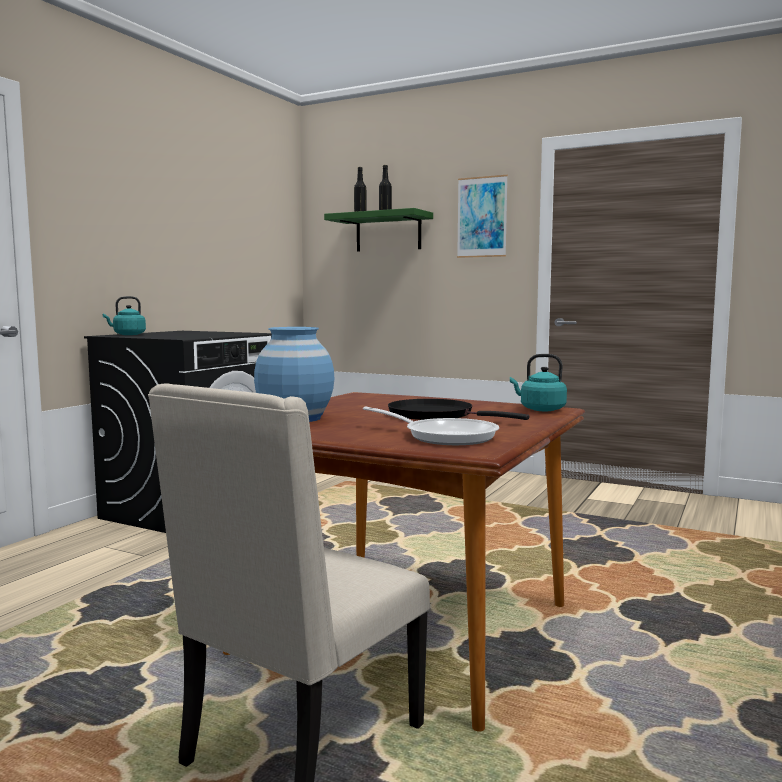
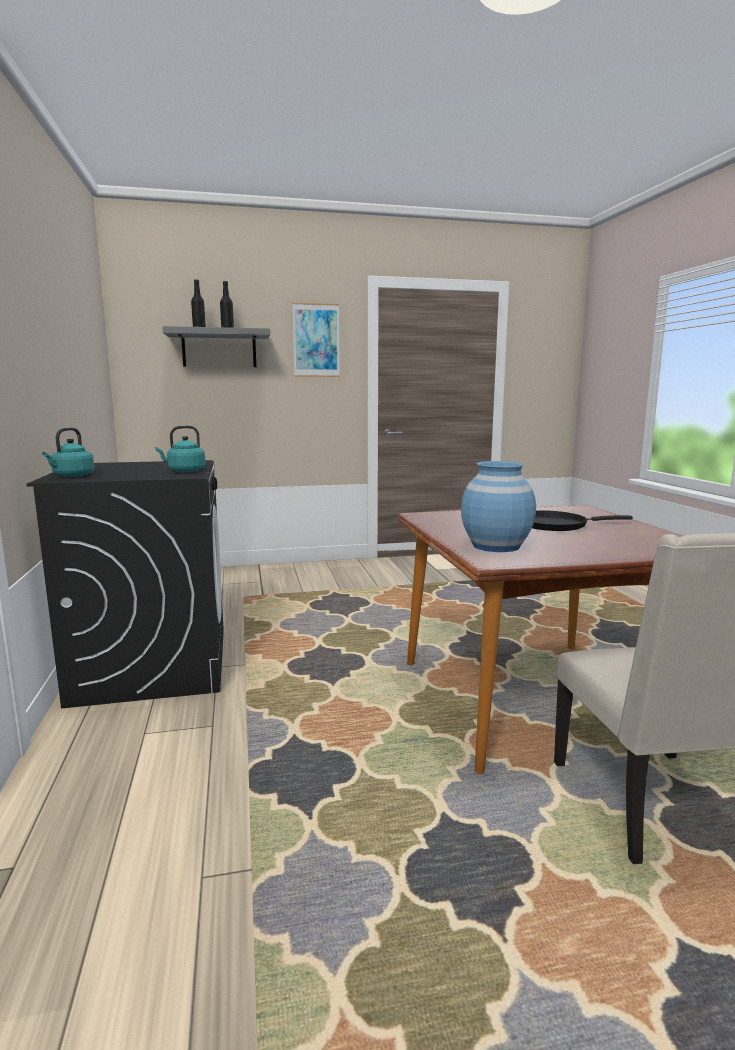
camera: 40 degrees left, 5 degrees up
(388, 232) = (219, 349): green shelf -> grey shelf
(444, 436) = (639, 541): frying pan -> none
(540, 409) = (576, 509): turquoise kettle -> turquoise kettle (184, 471)

